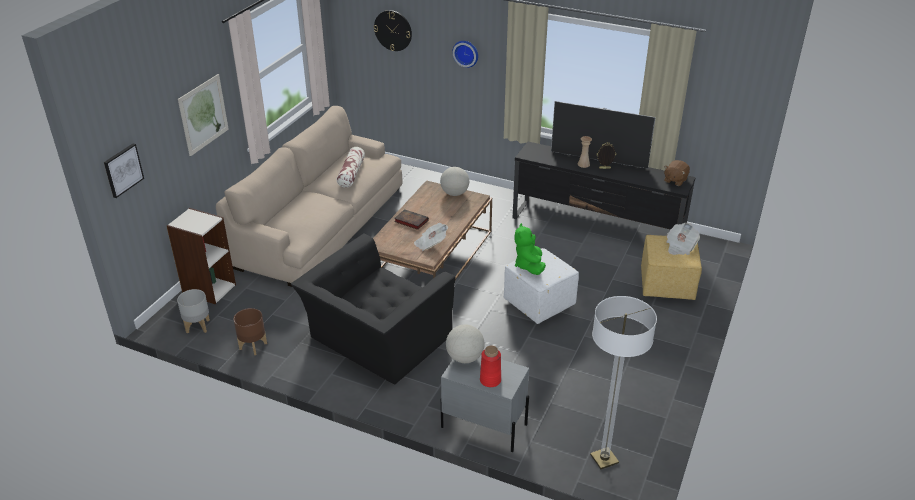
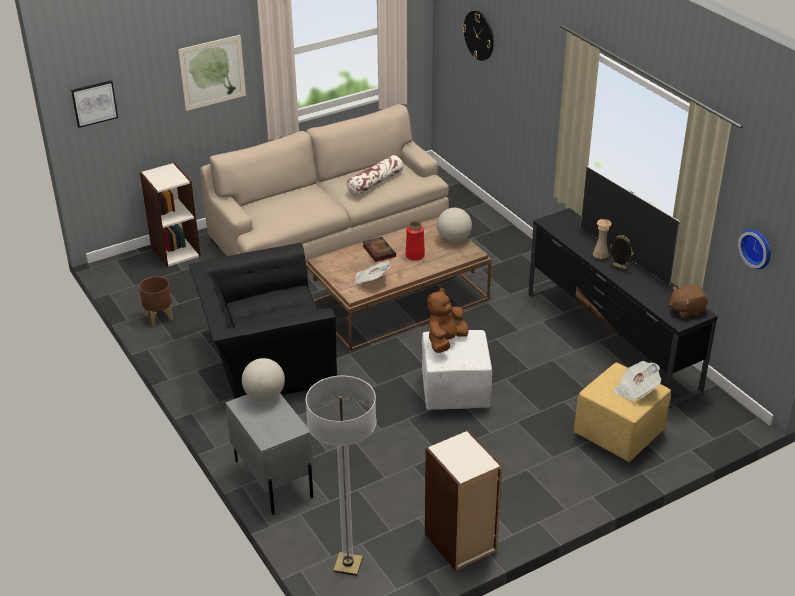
camera: 35 degrees right, 0 degrees up
(197, 326) = (134, 281): grey planter -> none
(466, 53) = (535, 82): wall clock -> wall clock (757, 247)
(490, 380) = (263, 425): red vase -> red vase (415, 255)
(529, 266) = (445, 341): green plush toy -> brown plush toy
(656, 404) = (460, 543): none -> bookcase

